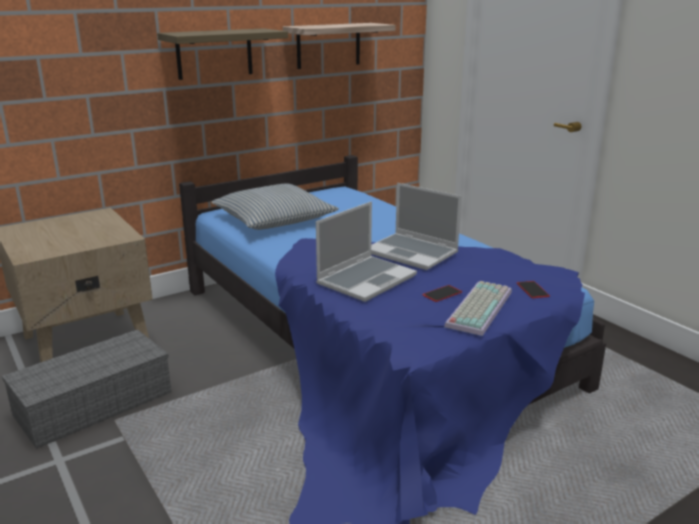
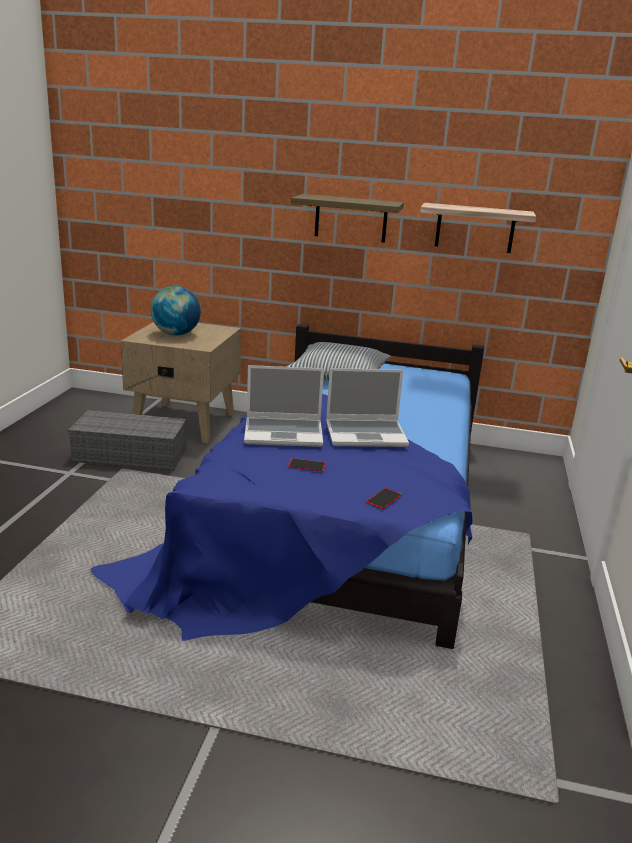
camera: 45 degrees right, 0 degrees up
(62, 236) = (176, 334): none -> globe
(413, 253) = (366, 434): laptop -> laptop turned 90 degrees counterclockwise
(478, 307) = (305, 485): keyboard -> none

